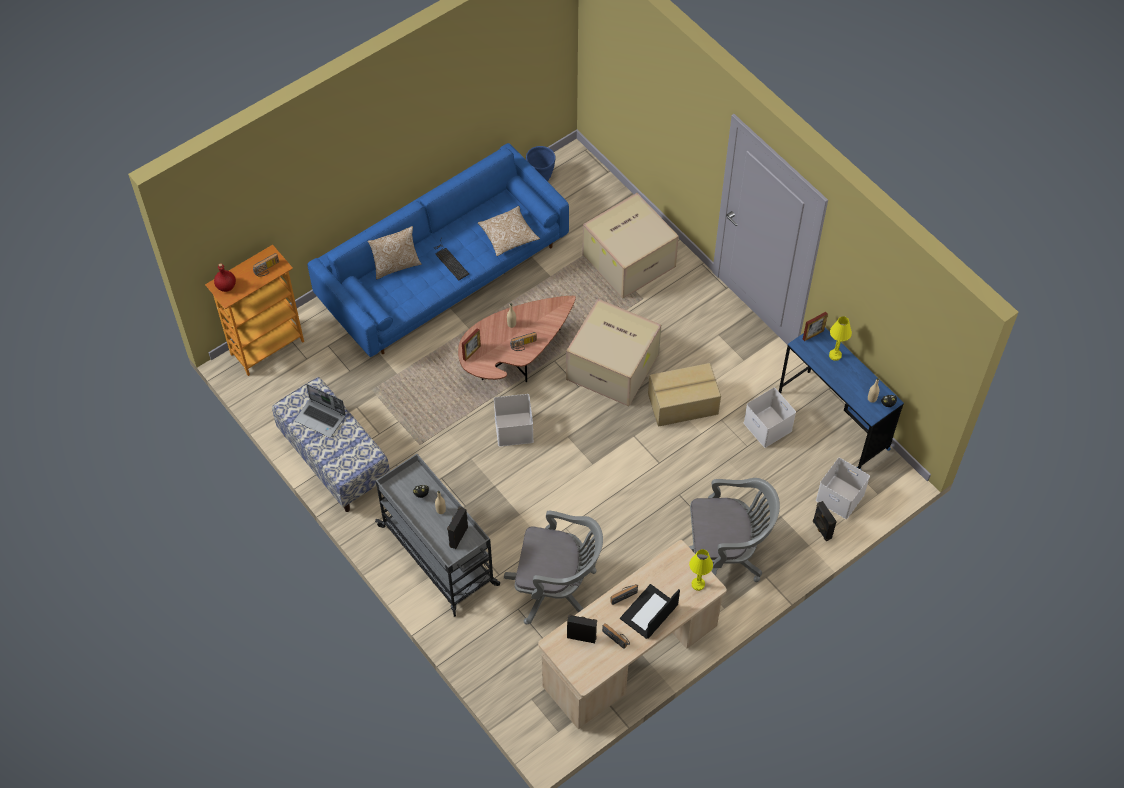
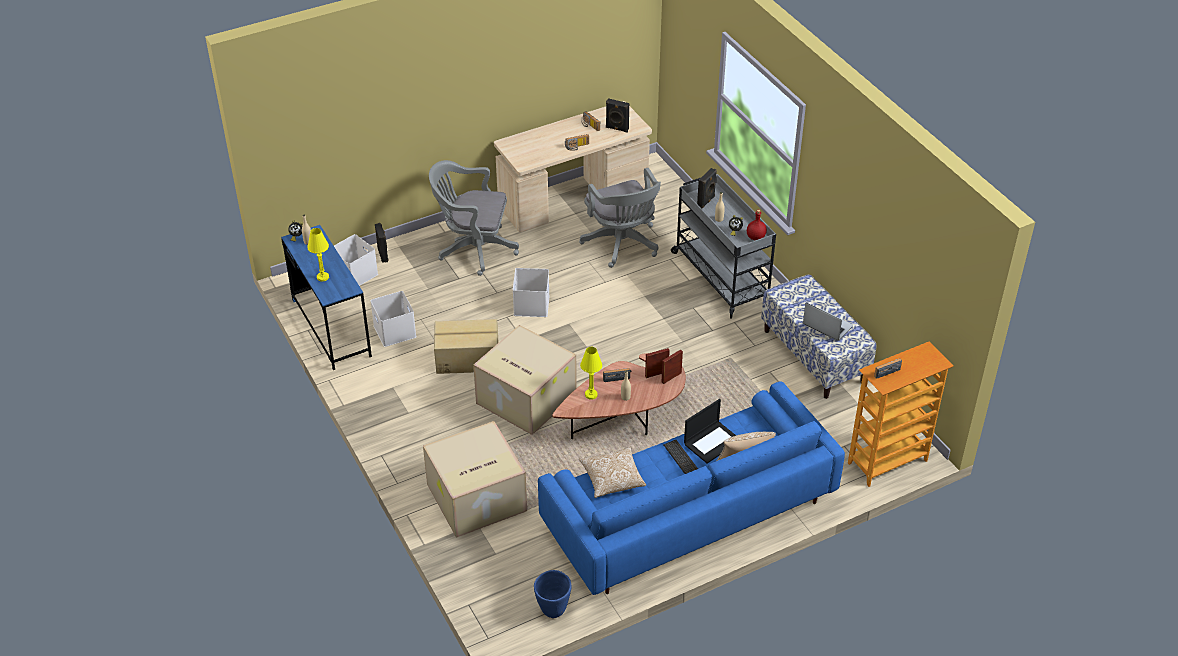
camera: 170 degrees left, 15 degrees down
(226, 286) = (930, 360): red bottle -> red bottle (756, 237)
(513, 428) = (638, 359): white storage box -> white storage box (532, 305)
(556, 588) = (622, 245): grey office chair -> grey office chair turned 135 degrees counterclockwise
(649, 613) = (560, 135): laptop -> laptop (712, 442)
(698, 584) = (515, 146): yellow table lamp -> yellow table lamp (591, 395)
(813, 335) = (335, 295): picture frame -> picture frame (656, 374)

